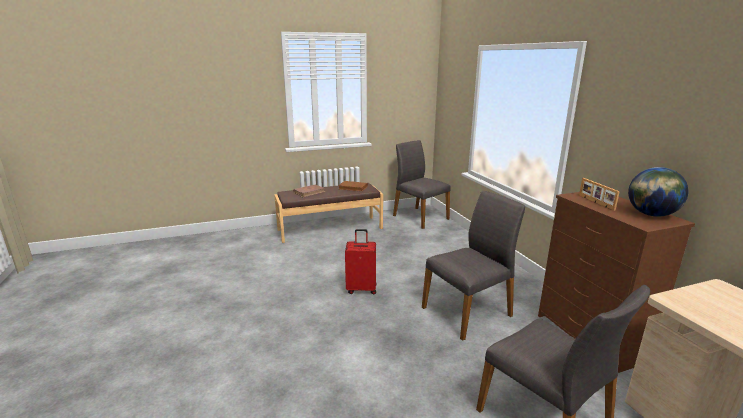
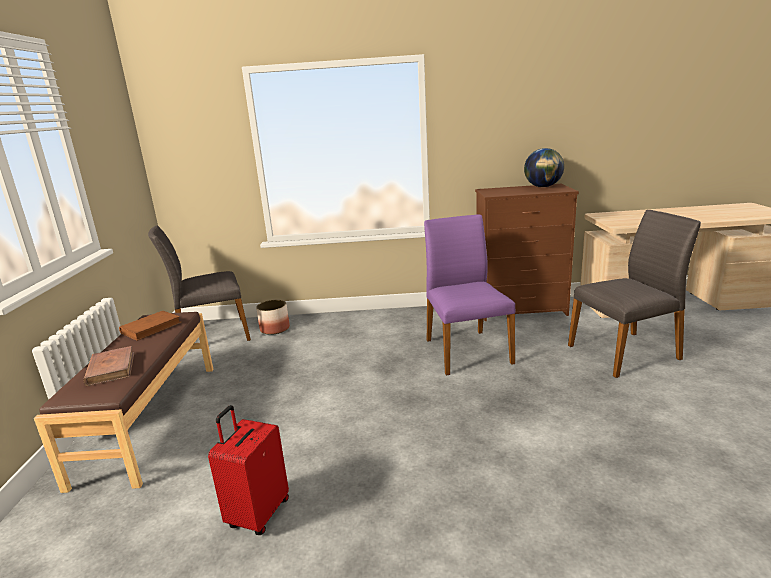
camera: 70 degrees left, 0 degrees up
(361, 289) = (381, 412): red suitcase -> red suitcase (257, 514)
(443, 231) = (275, 329): none -> planter
(468, 312) = (466, 350): grey chair -> purple chair
(595, 202) = (510, 192): picture frame -> none

